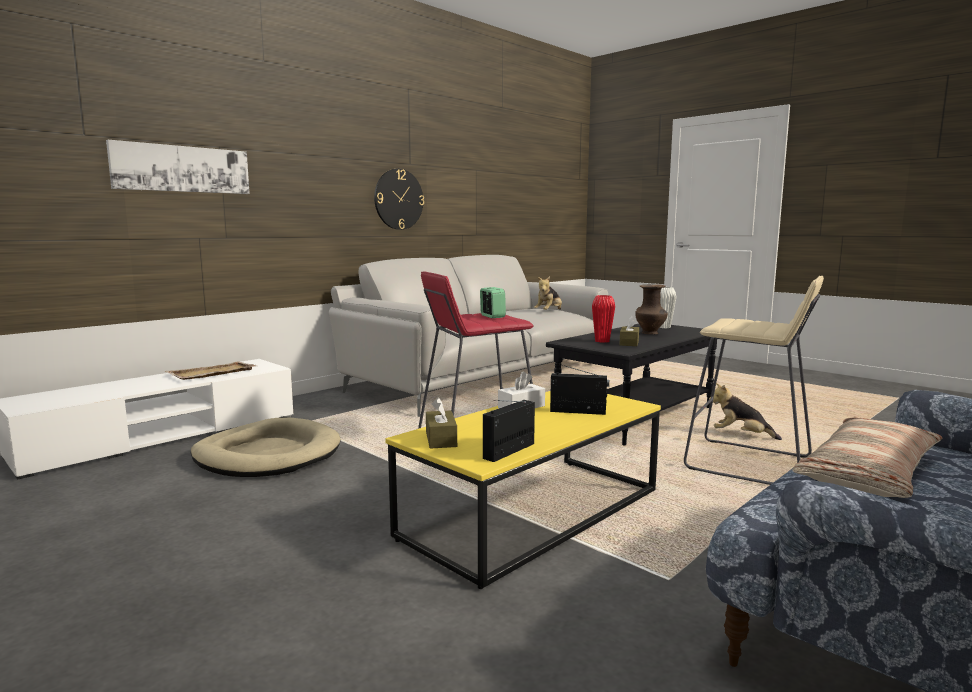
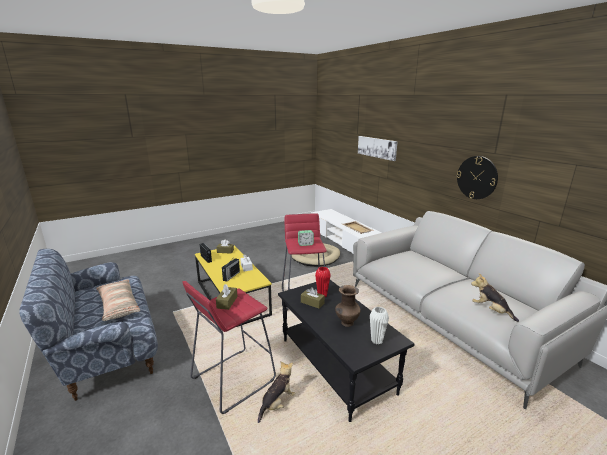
camera: 105 degrees right, 10 degrees up
(749, 464) = (232, 379): beige stool -> red stool
(752, 325) = (227, 302): none -> brown tissue box

